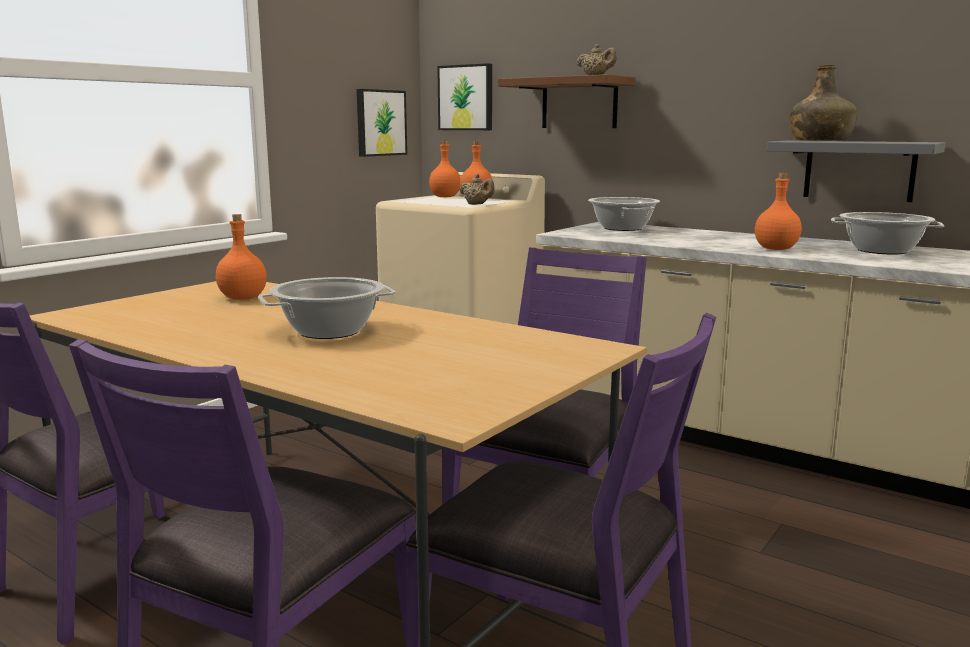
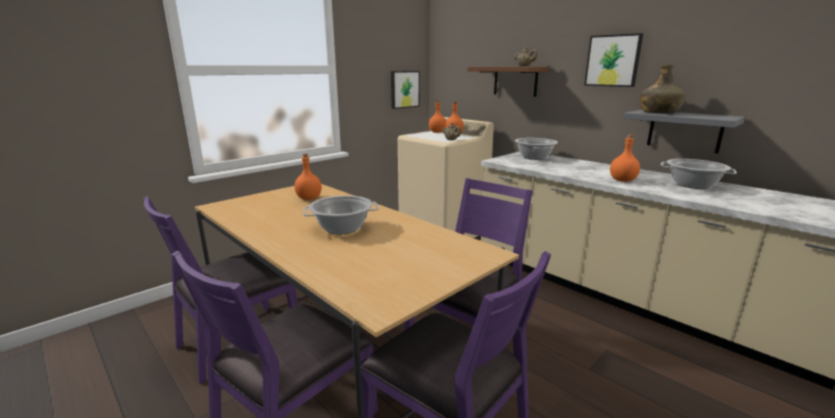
camera: 10 degrees right, 5 degrees up
(466, 97) = (453, 75): picture -> picture (613, 61)

